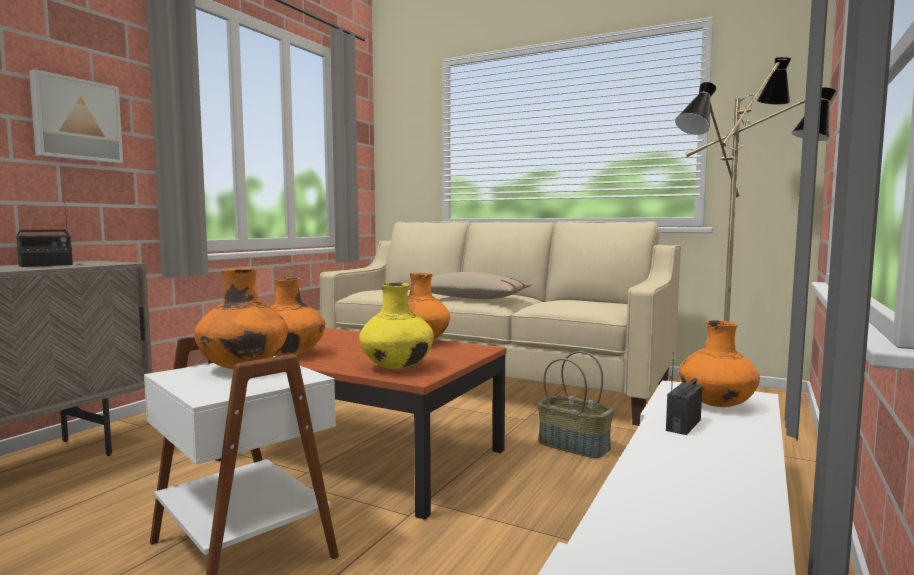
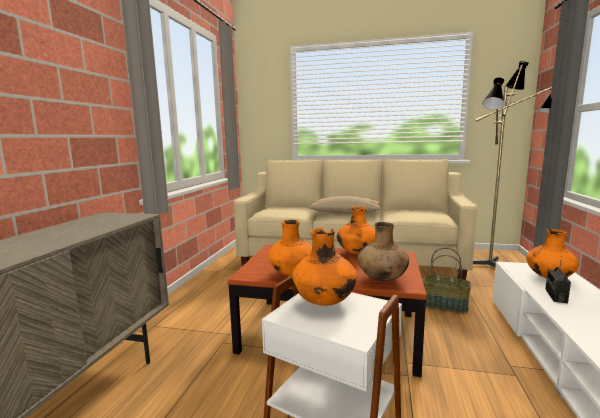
camera: 15 degrees left, 5 degrees up
(46, 265) = (89, 225): radio -> none
(76, 120) = (78, 98): picture -> none
(397, 367) = (382, 278): yellow vase -> brown vase

